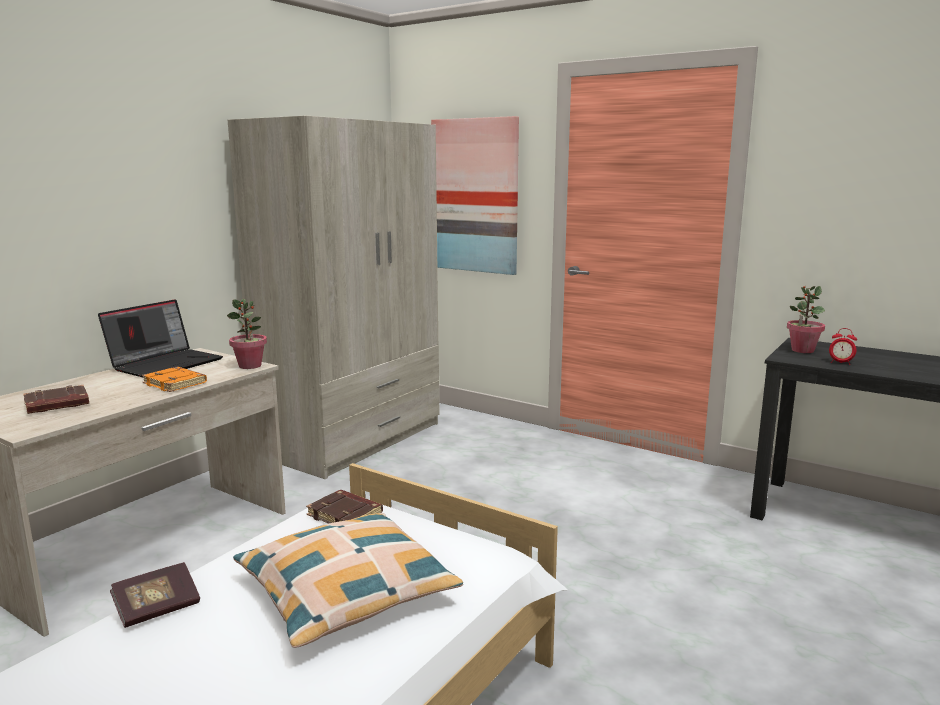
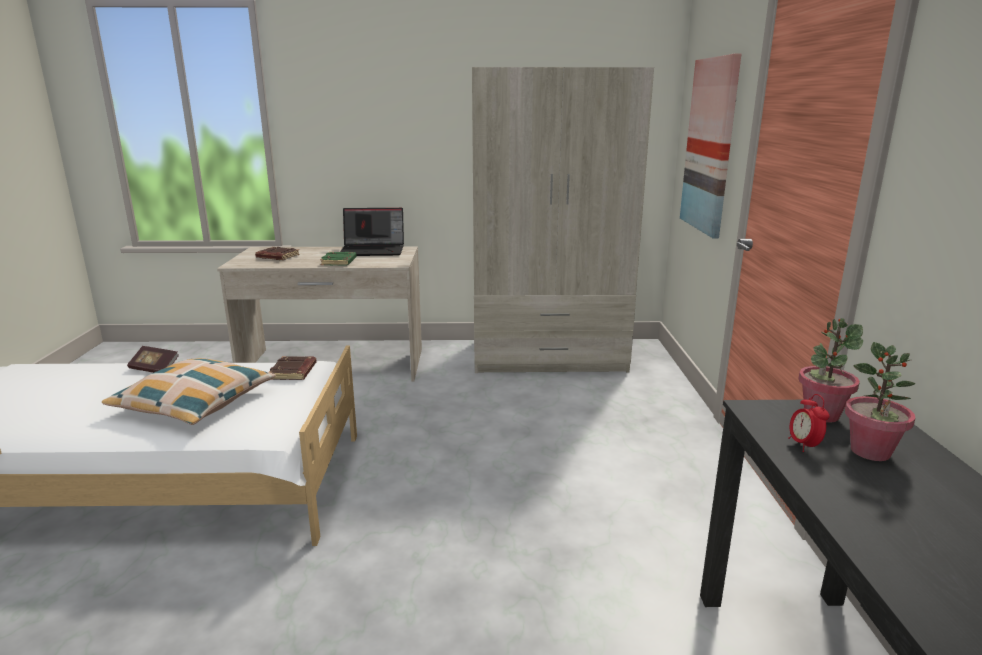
camera: 55 degrees right, 5 degrees up
(176, 383) = (339, 262): orange book -> green book
(250, 366) = (396, 263): potted plant -> potted plant (870, 452)

